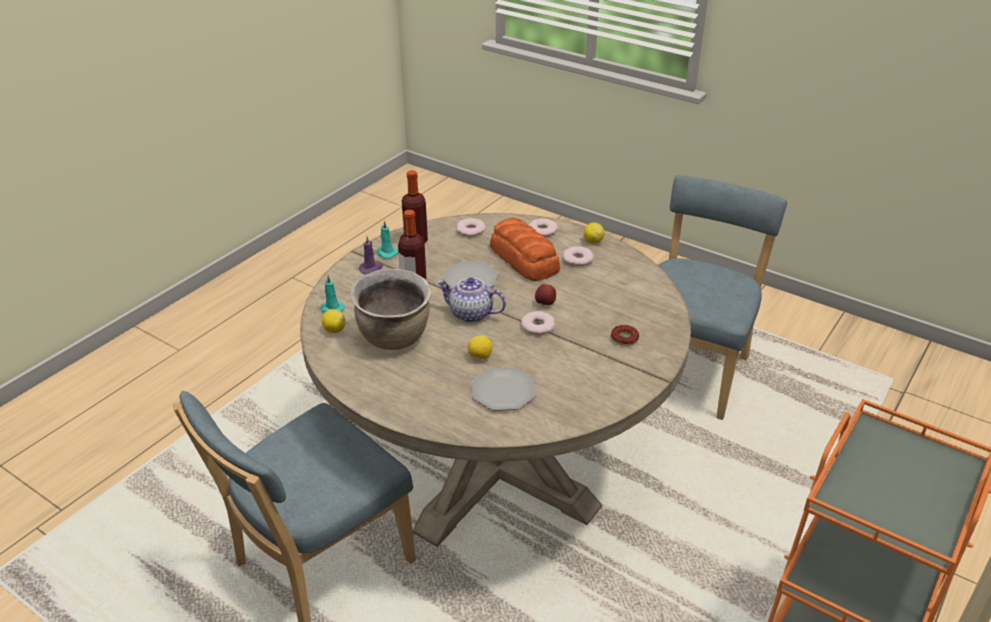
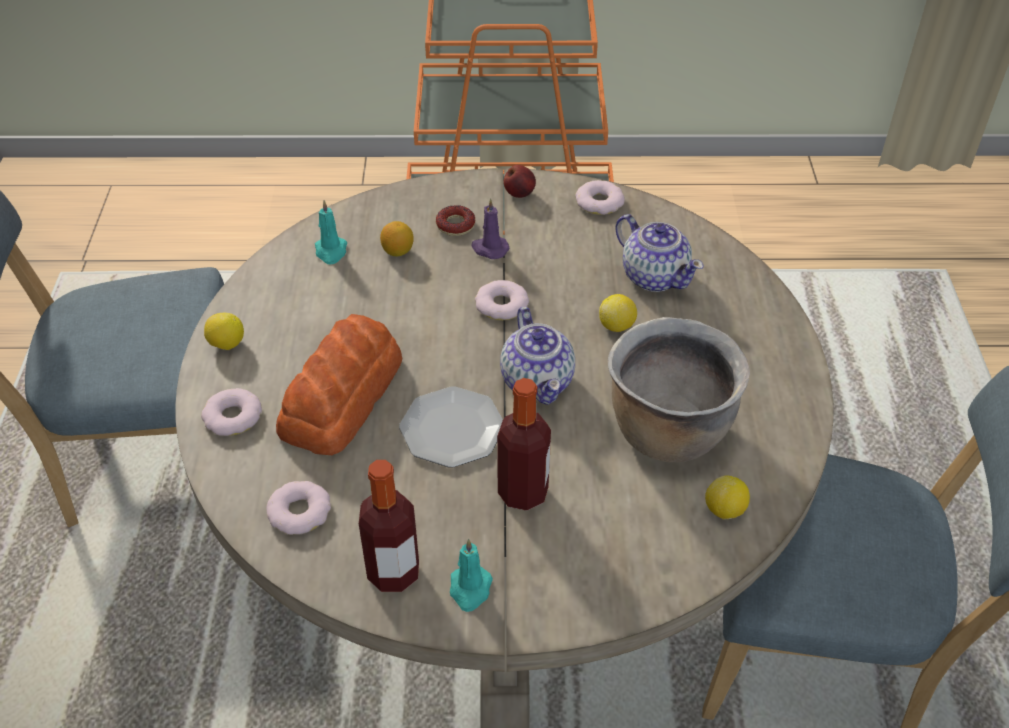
camera: 125 degrees left, 10 degrees up
(331, 309) = (685, 552): turquoise candle -> turquoise candle (331, 251)
(371, 269) = (535, 578): purple candle -> purple candle (489, 249)
(504, 391) = (654, 276): plate -> teapot
(545, 304) = (444, 321): apple -> apple (519, 194)
(577, 259) = (297, 338): donut -> donut (599, 202)
(618, 310) = (398, 251): none -> lemon

